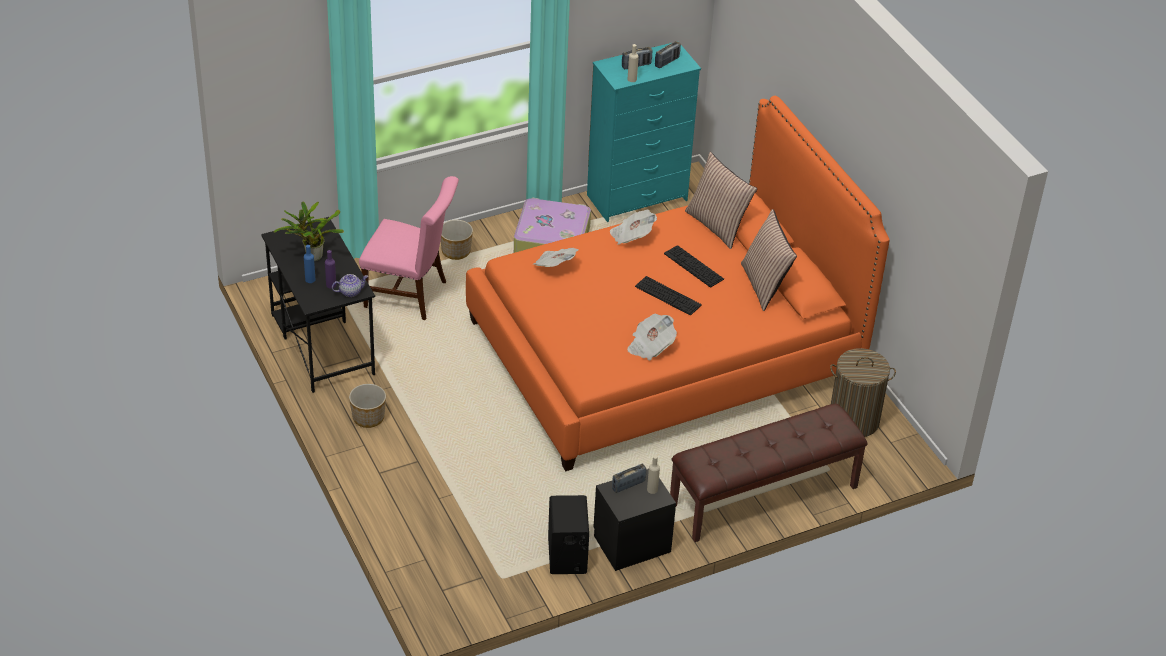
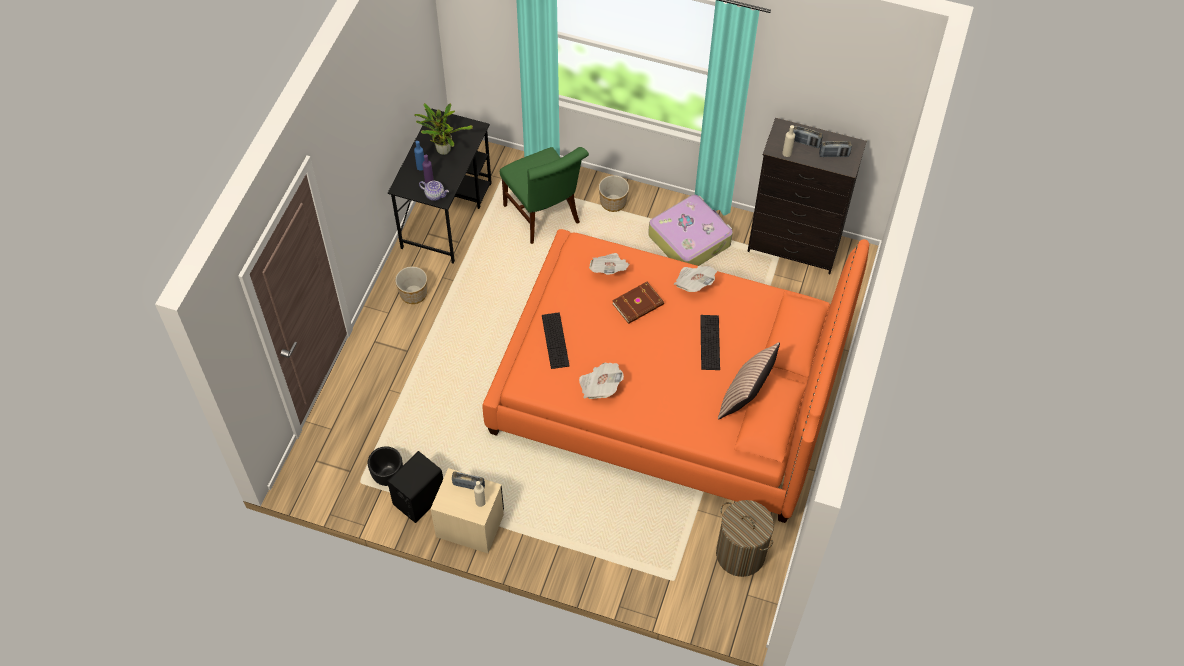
camera: 45 degrees right, 15 degrees up
(411, 295) = (544, 217): pink chair -> green chair
(518, 557) = (387, 475): none -> black planter
(609, 274) = (638, 304): none -> brown book
(632, 544) = (470, 525): black nightstand -> beige nightstand
(638, 198) = (794, 247): turquoise dresser -> black dresser
(668, 296) = (661, 353): keyboard -> keyboard (555, 340)
(717, 225) = (770, 320): pillow -> none
(764, 496) = (601, 563): brown bench -> none

